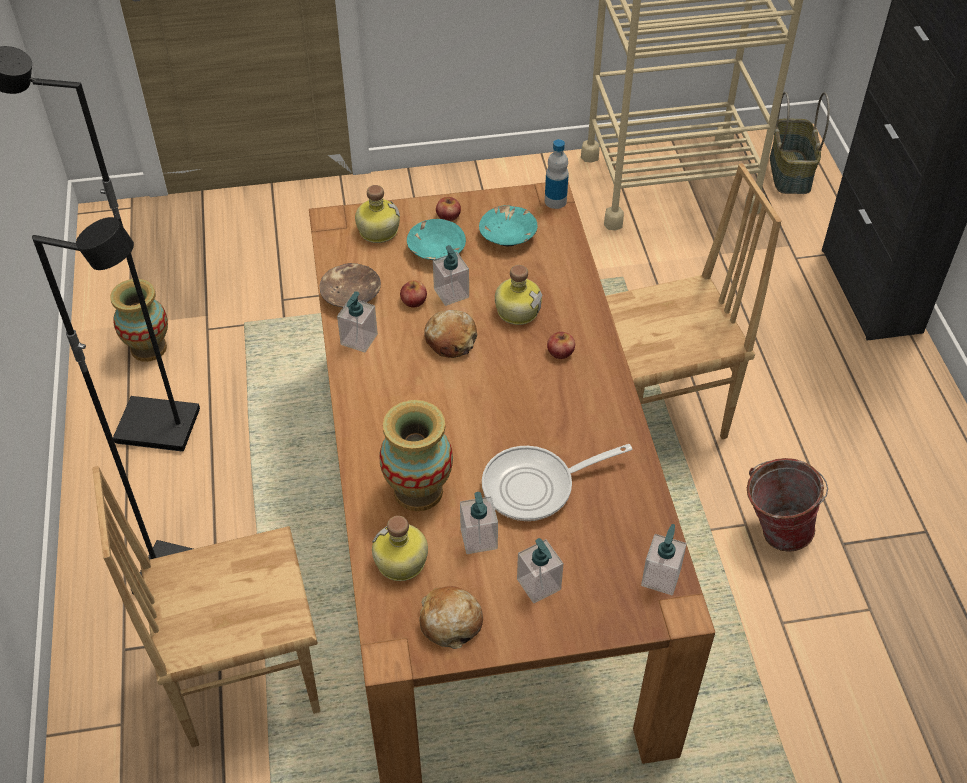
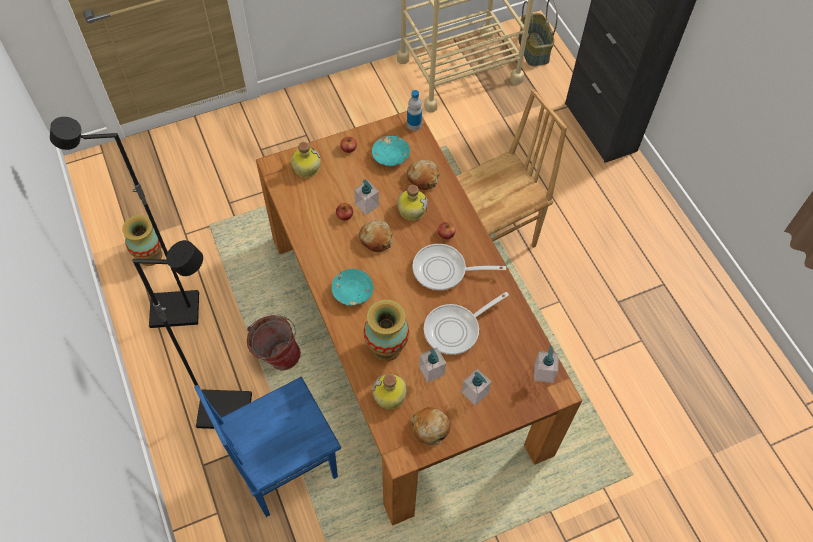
camera: 15 degrees left, 10 degrees up
(245, 678) = (285, 466): brown chair -> blue chair
(351, 295) = (303, 218): brown bowl -> none
(359, 339) = (318, 250): soap dispenser -> none
(435, 250) = (347, 175): turquoise bowl -> turquoise bowl (352, 292)
(542, 401) = (444, 271): none -> frying pan
(548, 271) = (423, 178): none -> bread
(773, 530) = (576, 301): bucket -> bucket (276, 356)

